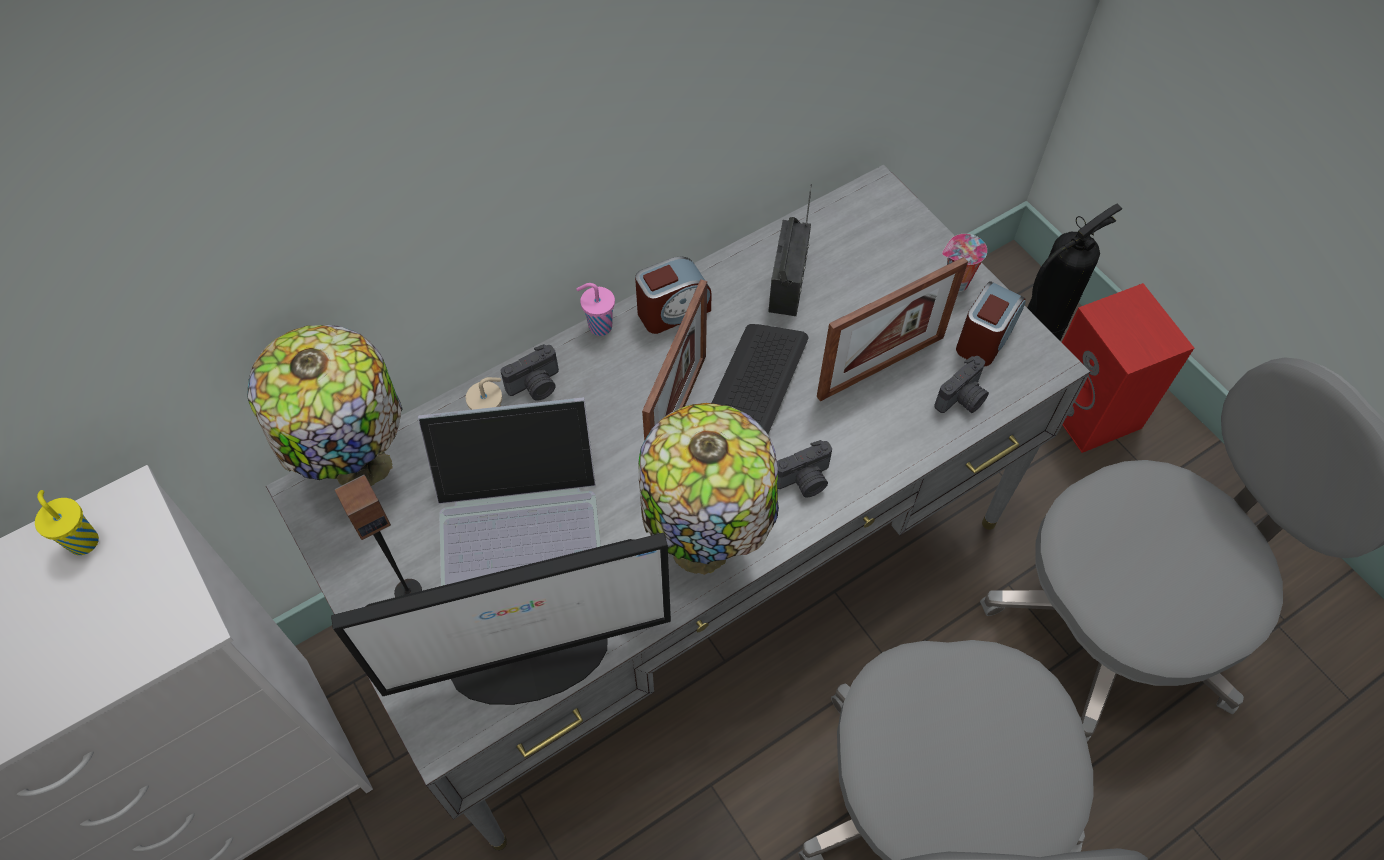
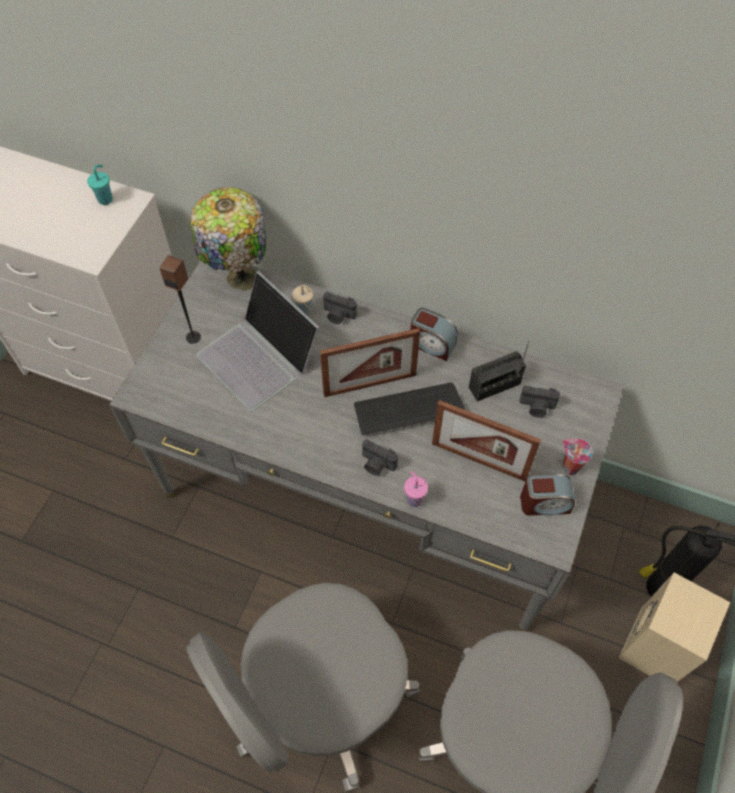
camera: 55 degrees right, 0 degrees up
(83, 540) = (106, 199): yellow cup -> turquoise cup
(532, 657) = (195, 406): monitor -> none
(598, 326) = (394, 319): pink cup -> pink cup (414, 498)
(705, 549) = (303, 442): table lamp -> none
(962, 399) = (491, 513): camera -> camera (537, 407)
(1093, 410) = (656, 648): red speaker -> beige speaker

